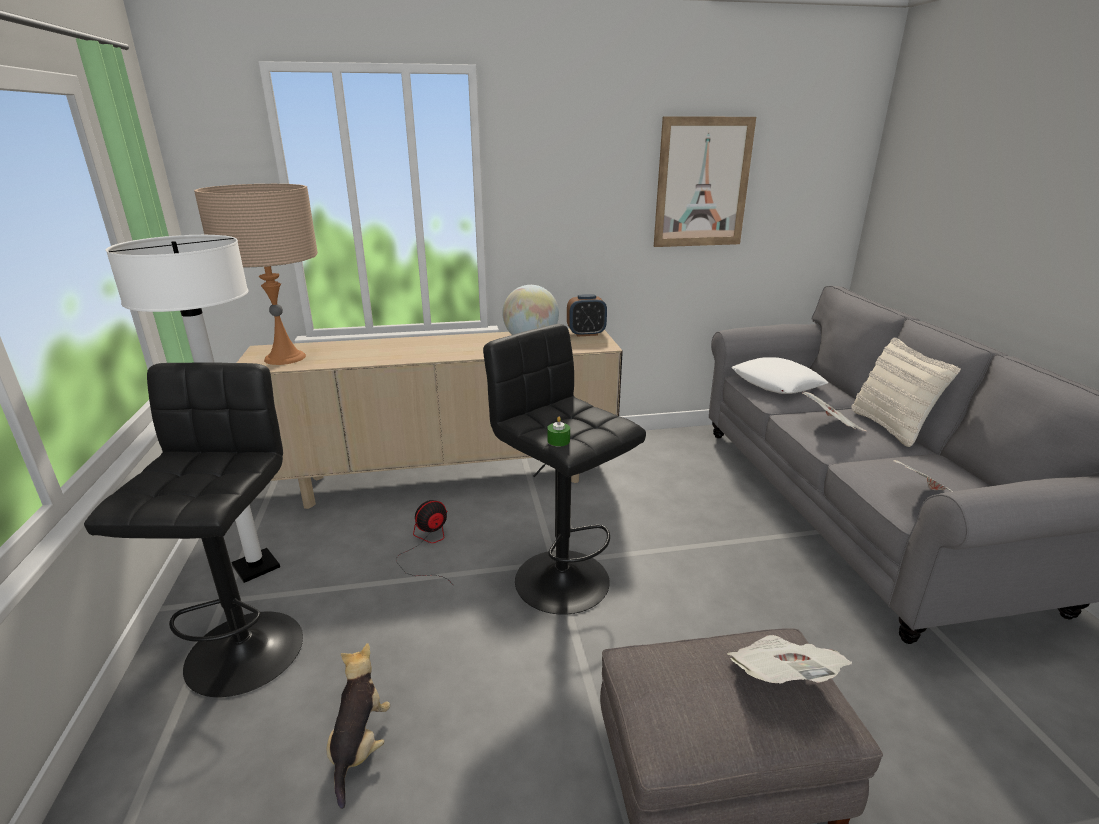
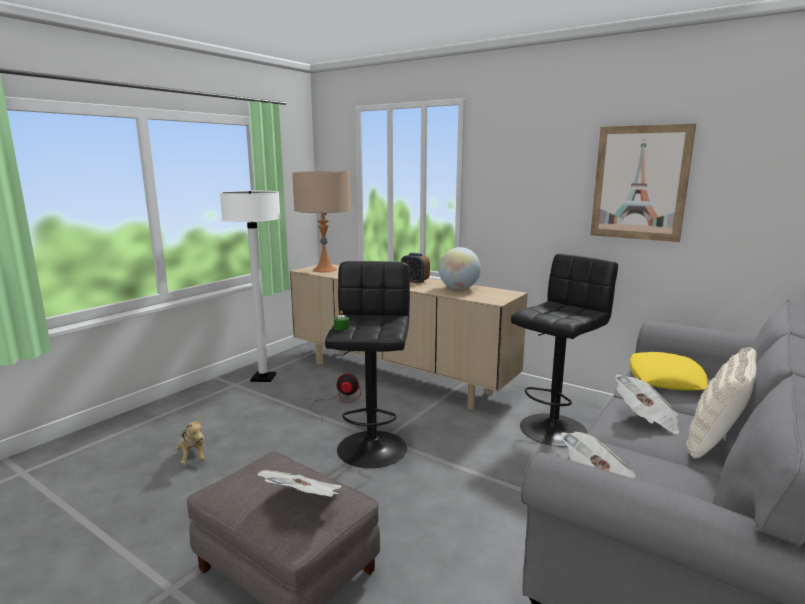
camera: 45 degrees right, 10 degrees down
(247, 651) = (214, 405): black stool -> black stool (554, 429)
(360, 745) = (193, 457): plush toy -> plush toy turned 105 degrees clockwise
(586, 333) = (504, 293): alarm clock -> alarm clock (414, 281)
(777, 383) = (666, 379): white pillow -> yellow pillow

